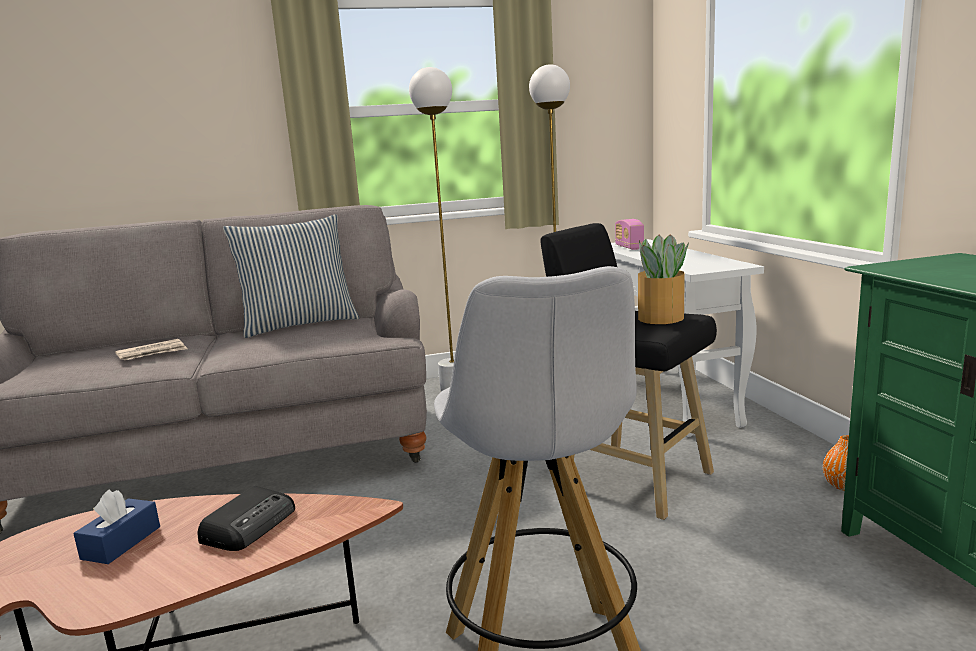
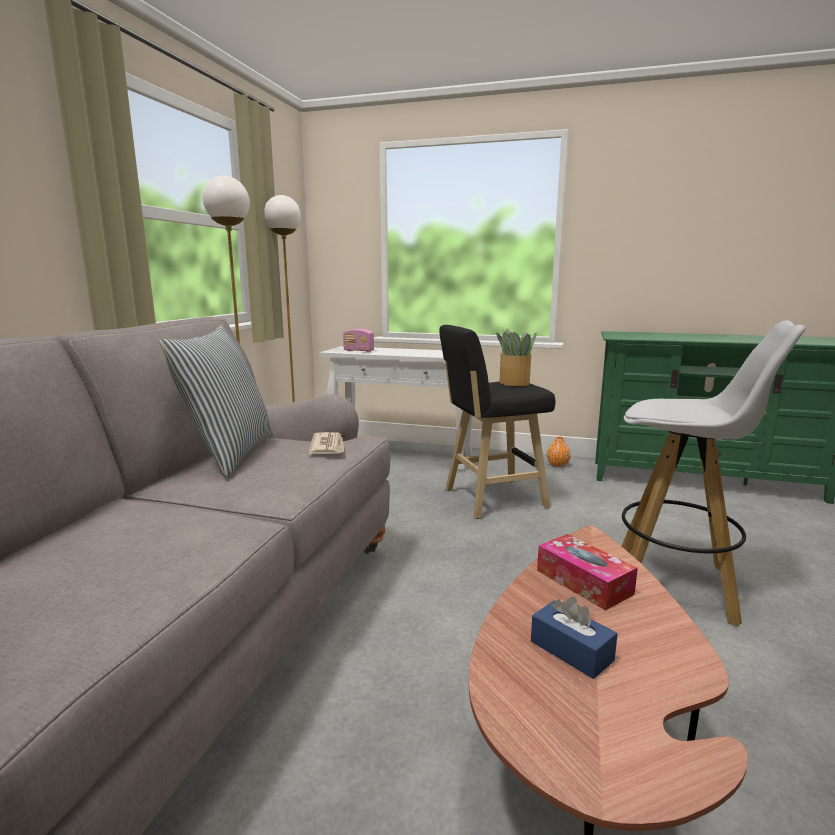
camera: 60 degrees left, 0 degrees up
(152, 353) = (172, 524): newspaper -> newspaper (328, 446)
(250, 525) = (583, 582): radio -> tissue box

